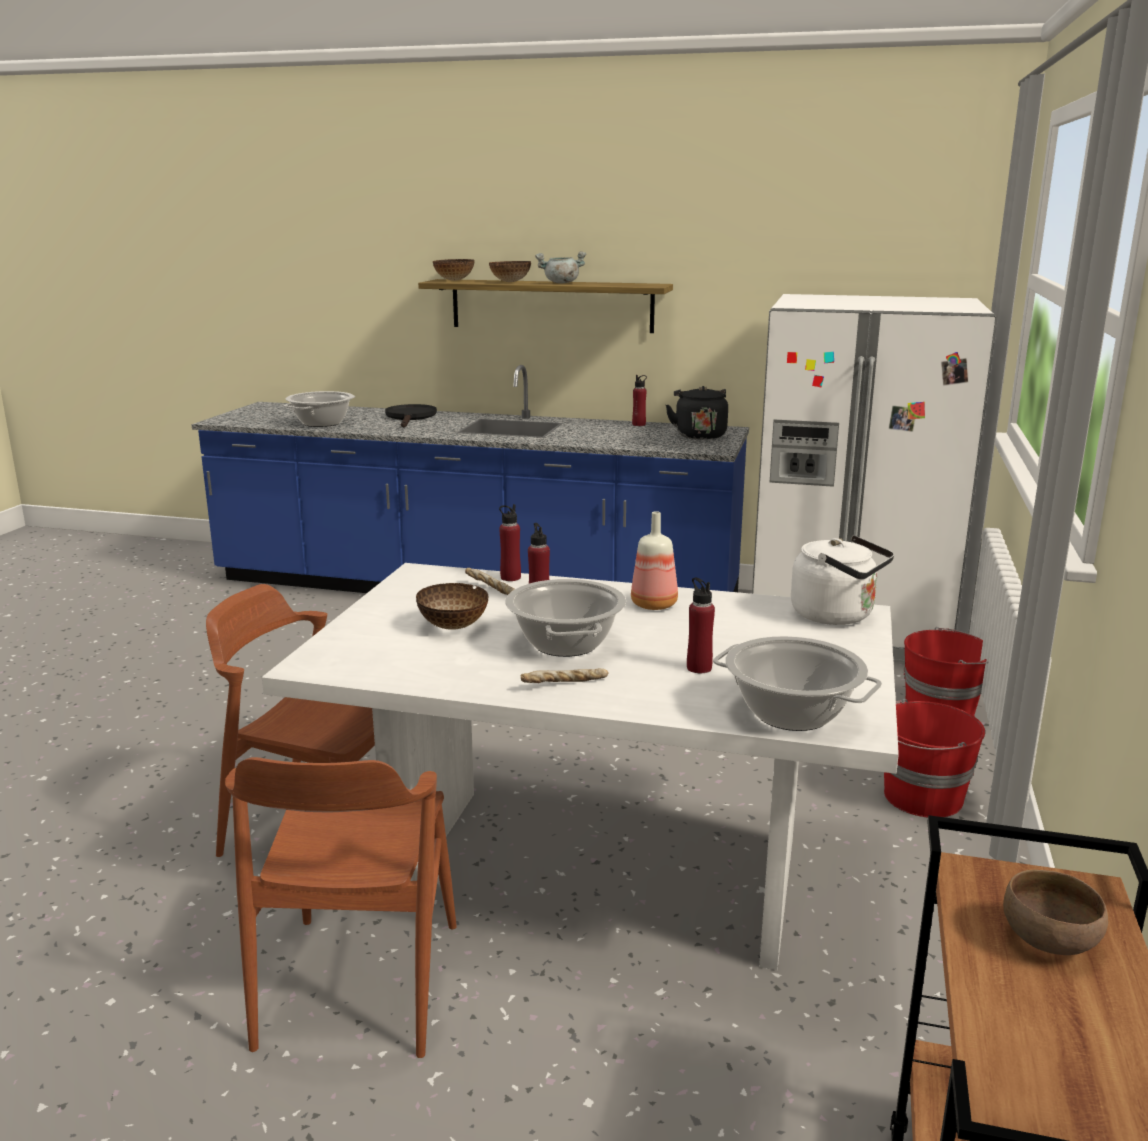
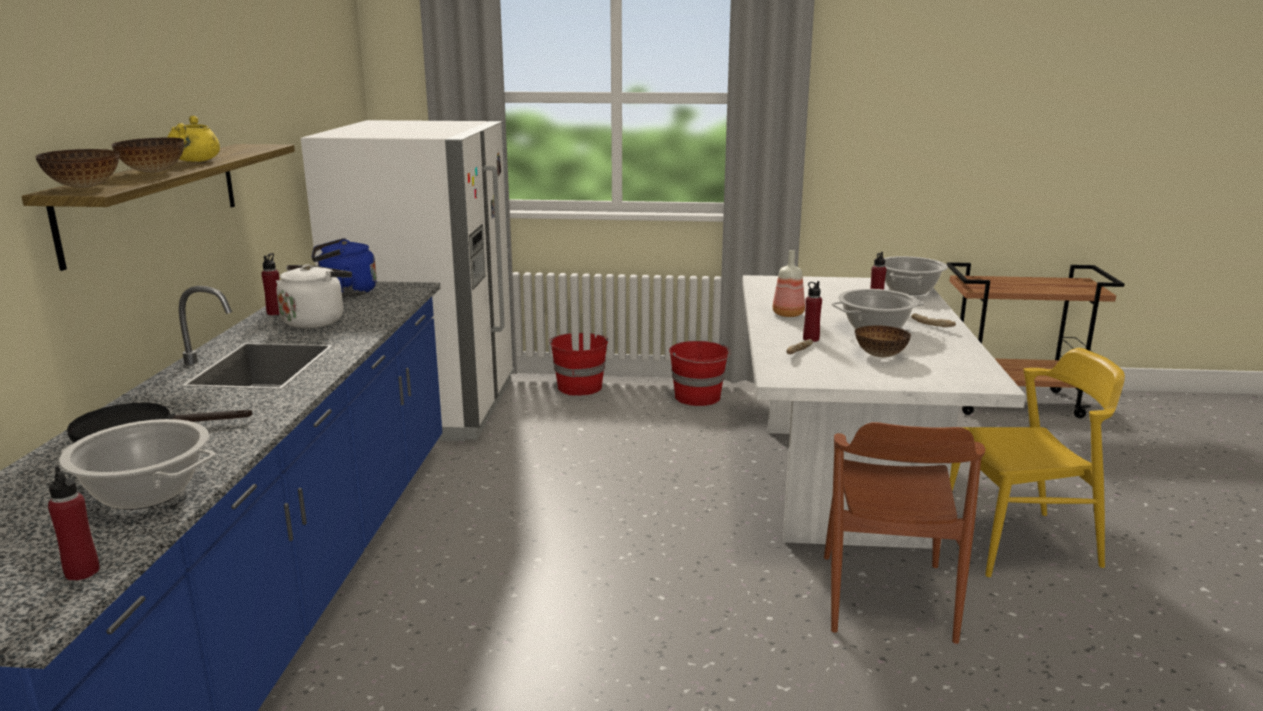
camera: 100 degrees left, 0 degrees up
(359, 984) = (1018, 543): brown chair -> yellow chair
(510, 577) = (767, 350): red bottle -> red bottle (82, 572)
(561, 283) = (196, 161): grey cooking pot -> yellow cooking pot
(699, 435) = (345, 292): black kettle -> blue kettle
(837, 616) = (769, 282): white kettle -> white kettle (316, 321)
(1050, 940) = (1002, 283): brown bowl -> none

